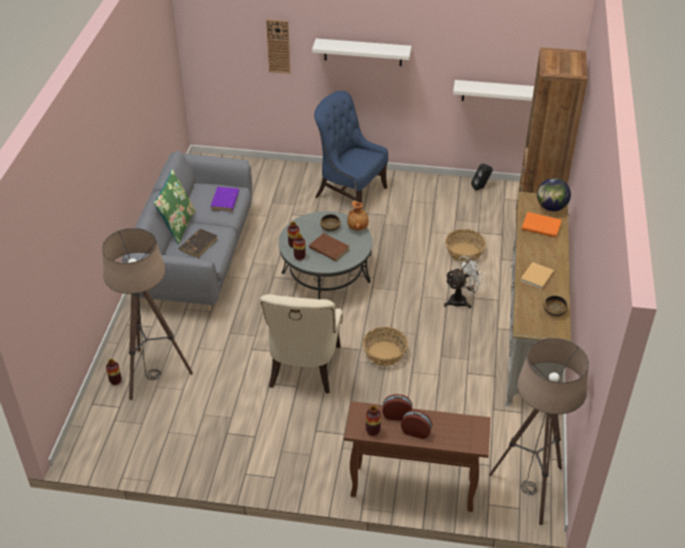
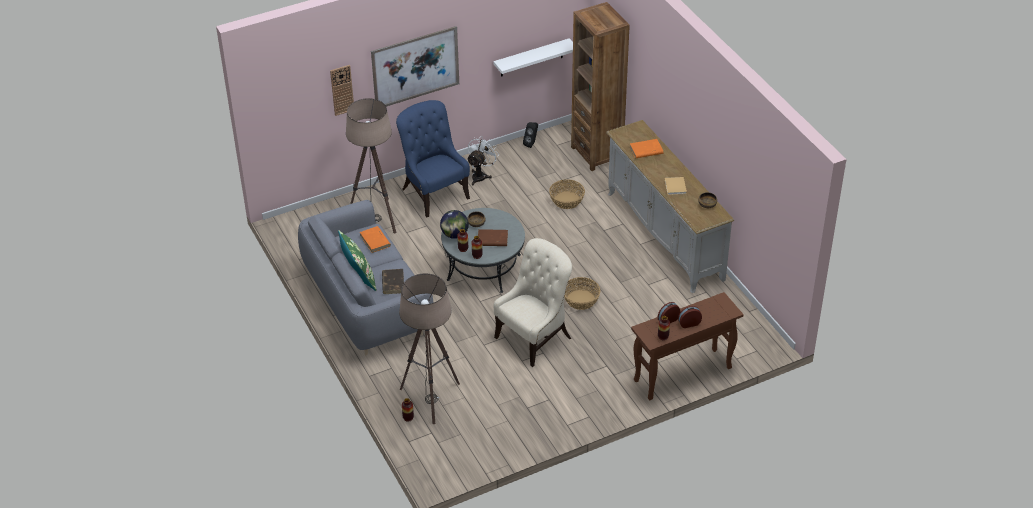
camera: 35 degrees left, 0 degrees up
(225, 201) = (375, 241): purple book -> orange book
(304, 367) = (534, 337): beige armchair -> beige armchair turned 105 degrees counterclockwise
(349, 192) = (434, 193): blue armchair -> blue armchair turned 60 degrees clockwise
(358, 227) = (497, 214): brown vase -> none
(363, 52) = (415, 67): white shelf -> picture
(461, 300) = (597, 236): white fan -> white fan (480, 175)
(530, 488) = (752, 335): floor lamp -> floor lamp (376, 217)
(551, 207) = (639, 133): globe -> globe (454, 235)

